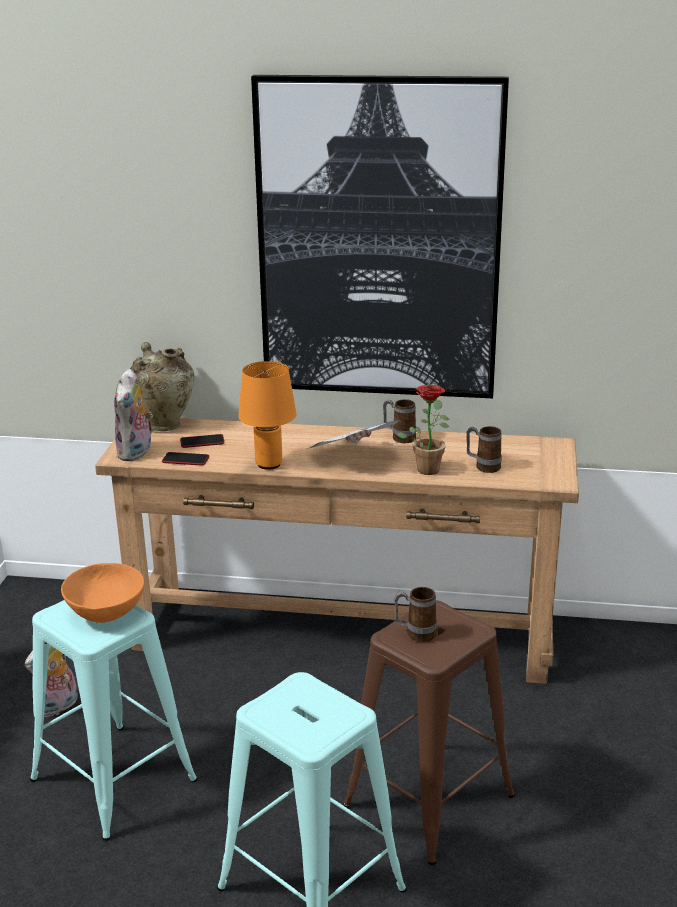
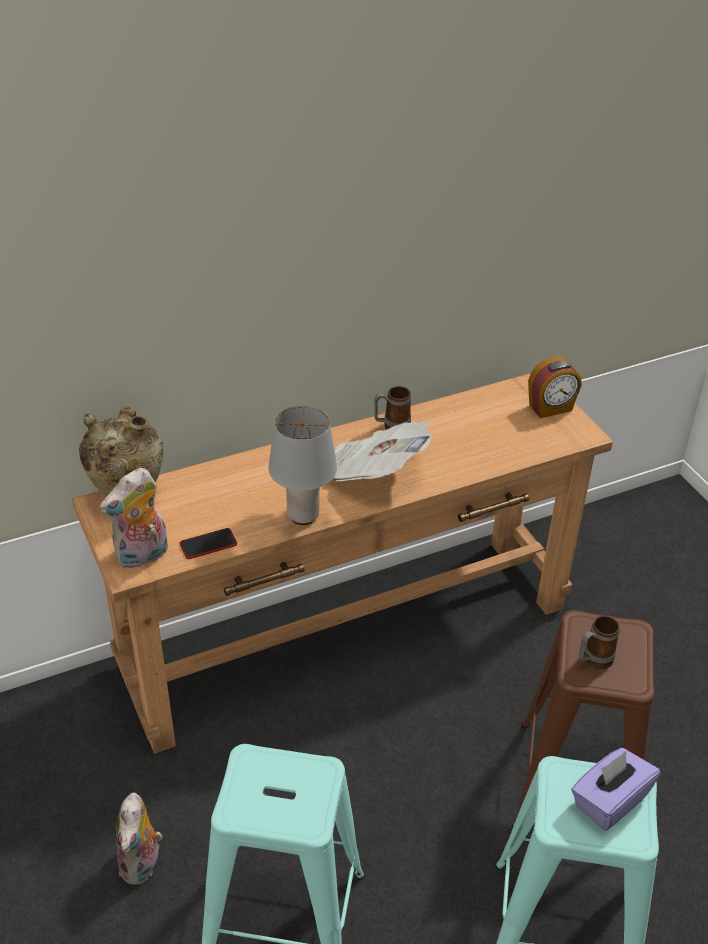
camera: 35 degrees left, 15 degrees up
(106, 612) = (289, 780): orange bowl -> none
(136, 453) = (142, 556): plush toy -> plush toy turned 75 degrees clockwise
(202, 442) = (198, 510): phone -> none
(268, 464) = (302, 515): orange table lamp -> grey table lamp
(318, 714) = (609, 801): none -> purple tissue box
(379, 241) = (355, 226): picture -> none
(427, 467) = (458, 459): potted plant -> none
(483, 467) = (504, 439): mug -> none
(548, 460) = (551, 408): none -> alarm clock

